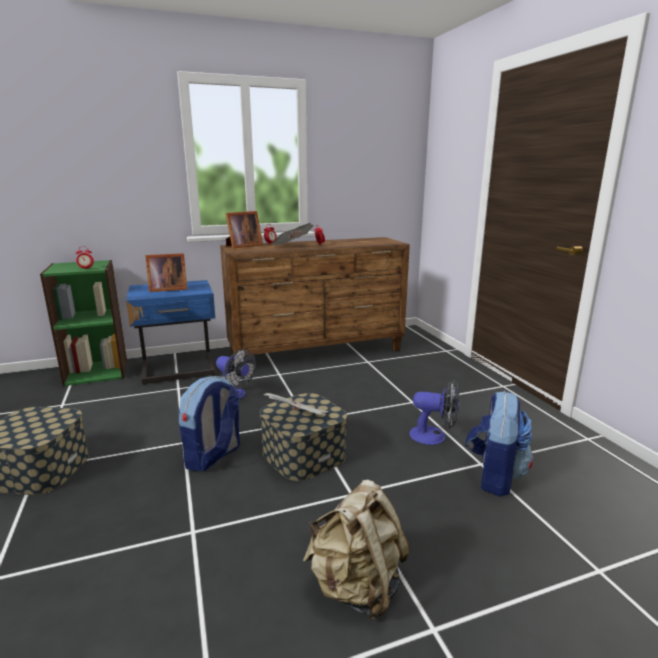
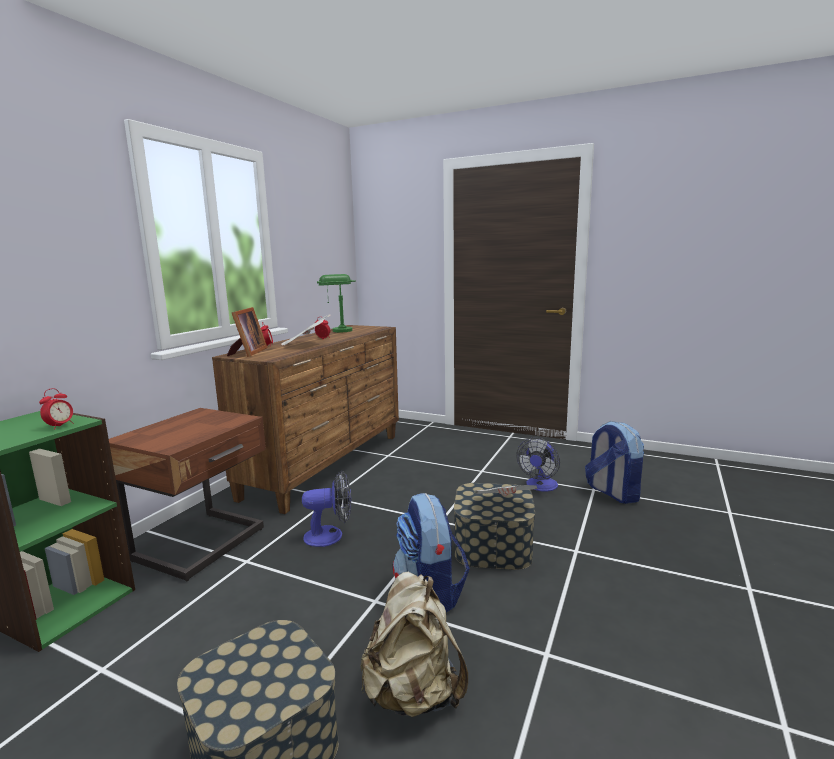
camera: 45 degrees left, 5 degrees down
(167, 289) = (184, 429): picture frame -> none
(179, 371) = (203, 545): blue nightstand -> brown nightstand
(357, 586) = (688, 598): beige backpack -> beige backpack (413, 693)
(358, 240) = (339, 330): none -> green table lamp
(434, 436) = (540, 486): fan -> fan turned 150 degrees clockwise

